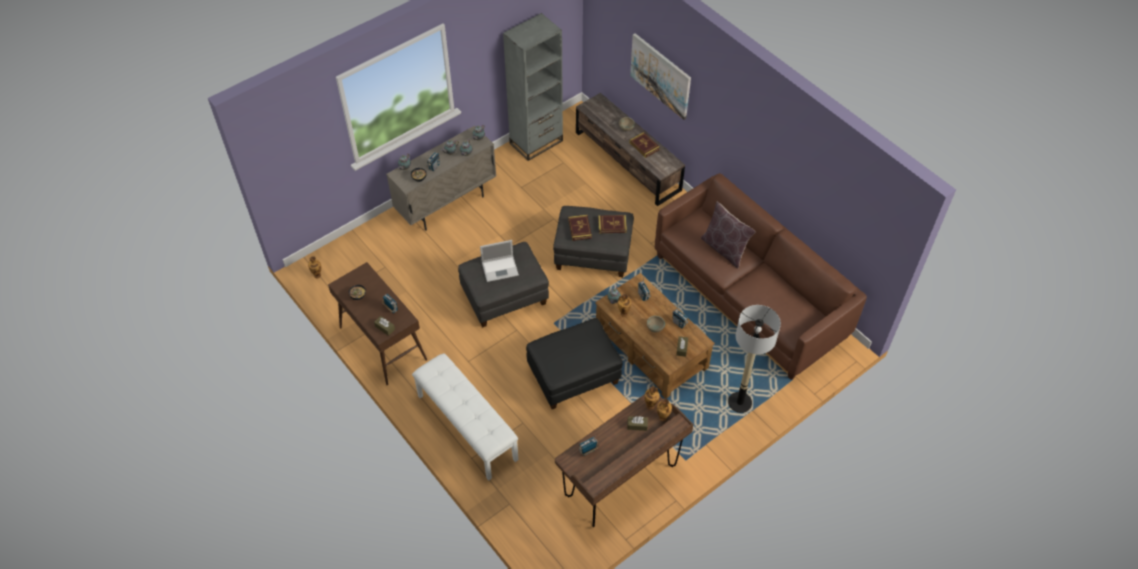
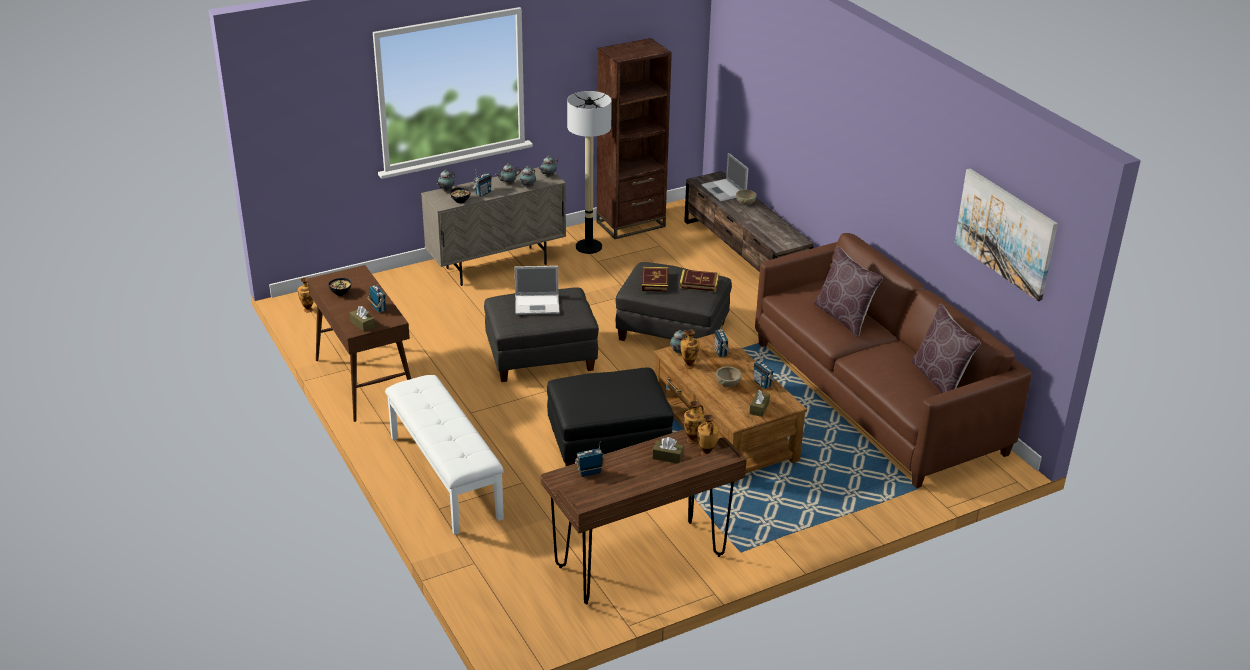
camera: 10 degrees right, 20 degrees down
(536, 142) = (631, 224): grey bookcase -> brown bookcase
(607, 115) = (724, 190): none -> laptop
(644, 146) = (764, 221): book -> none
(660, 75) = (789, 116): picture -> picture (1005, 233)
(740, 402) = (835, 502): floor lamp -> floor lamp (589, 247)
(801, 301) = (940, 379): none -> brown pillow

